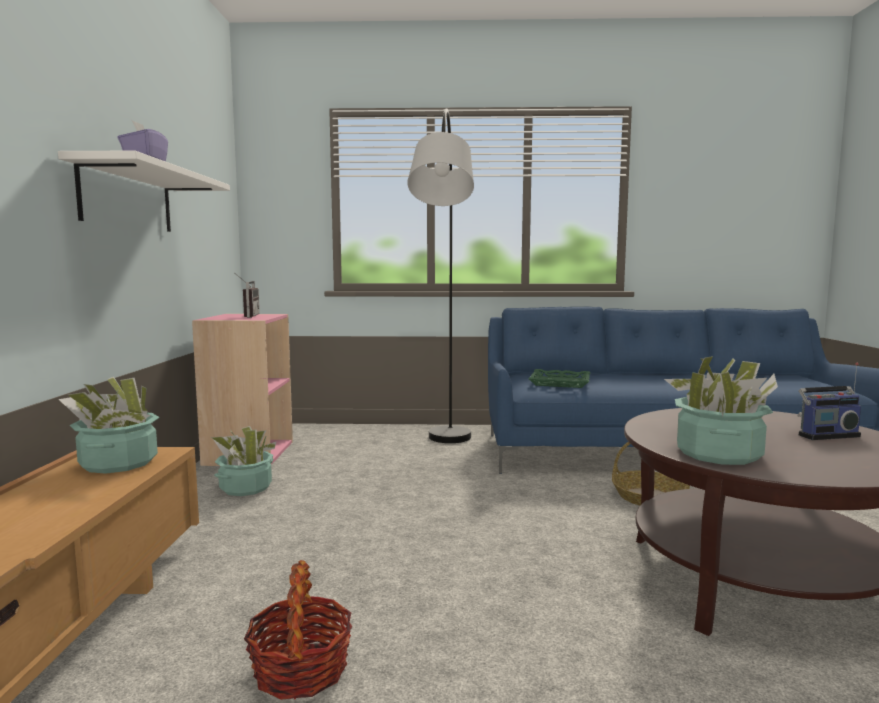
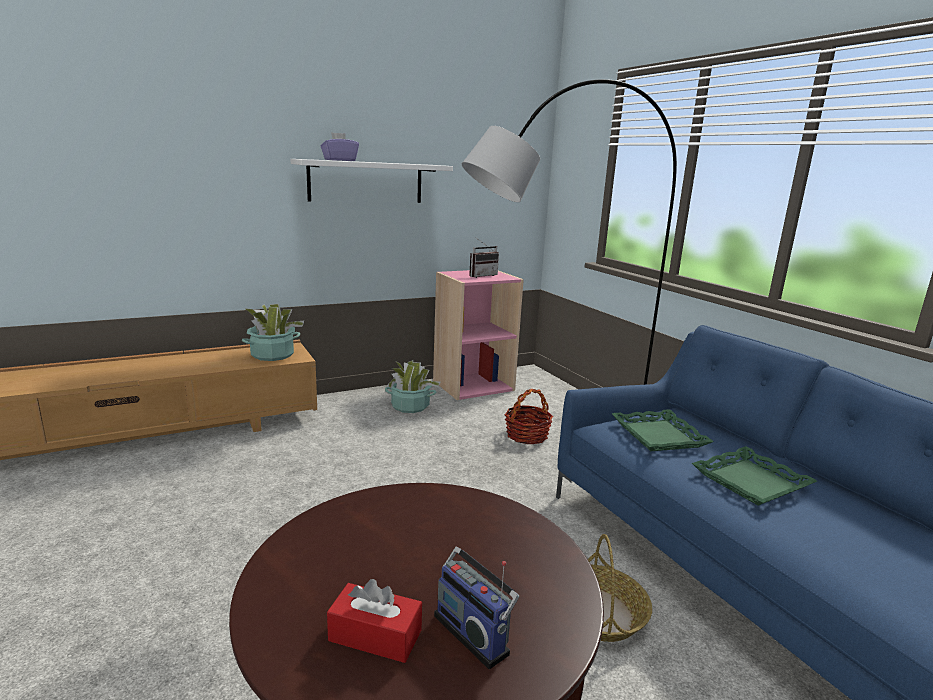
camera: 60 degrees right, 10 degrees up
(301, 670) = (189, 501): basket -> basket (527, 435)
(634, 382) = (751, 482): none -> green tray
(718, 454) = (325, 541): potted plant -> none
(838, 453) = (375, 635): none -> red tissue box

